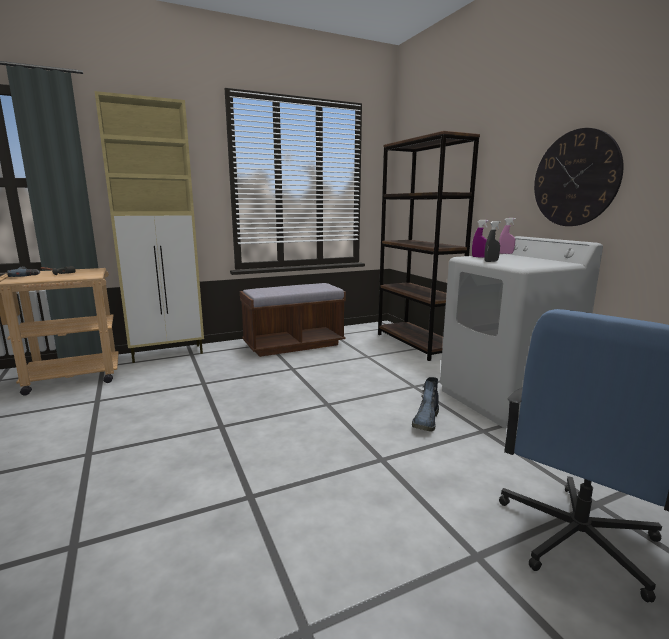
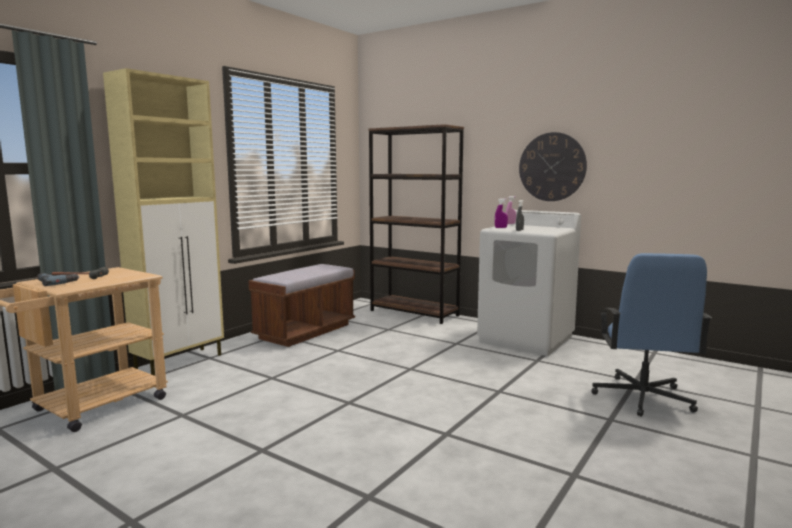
camera: 30 degrees left, 5 degrees down
(426, 421) = (495, 363): boot -> none

